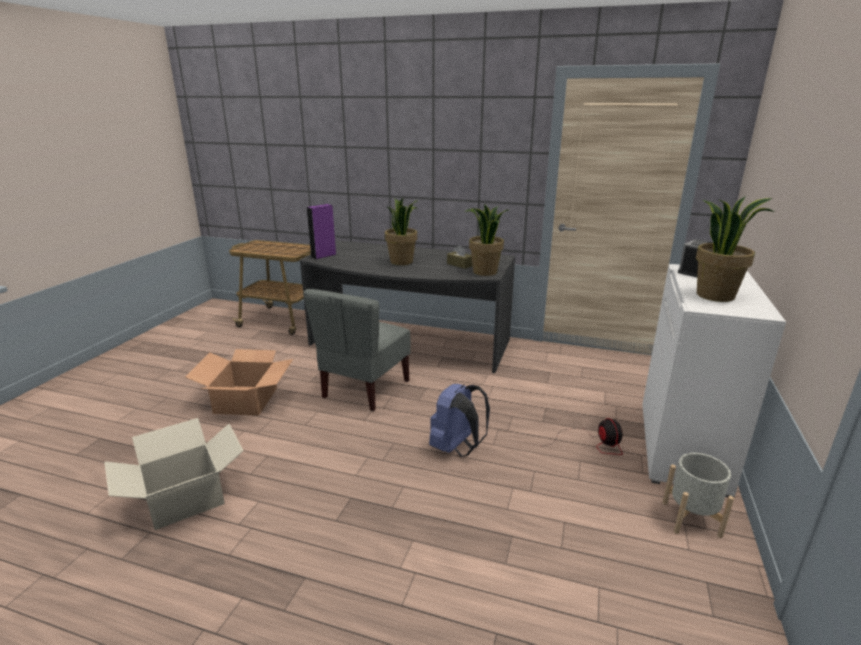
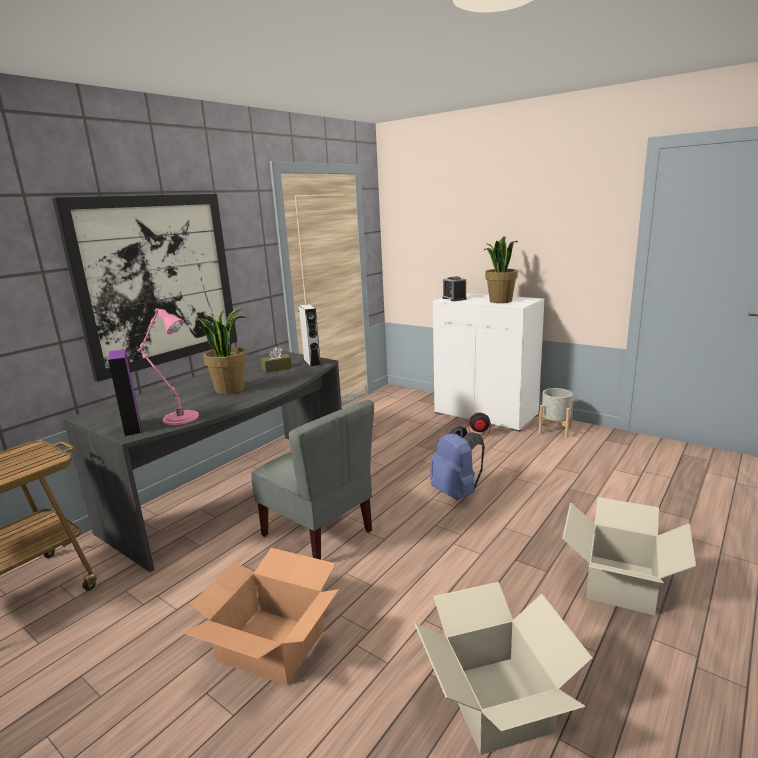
camera: 70 degrees left, 5 degrees down
(323, 577) = (619, 583): none -> cardboard box
(342, 261) = (178, 417): none -> pink table lamp
(415, 167) = (157, 281): none -> picture
(485, 272) = (312, 362): potted plant -> grey speaker

